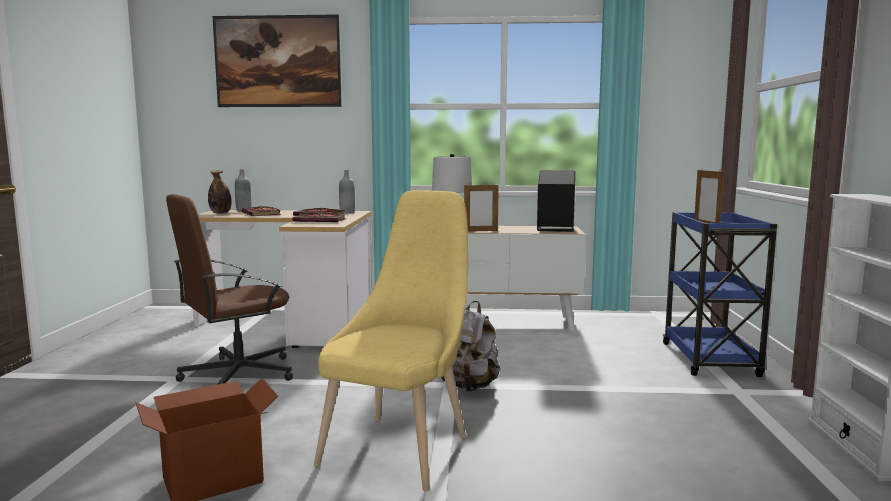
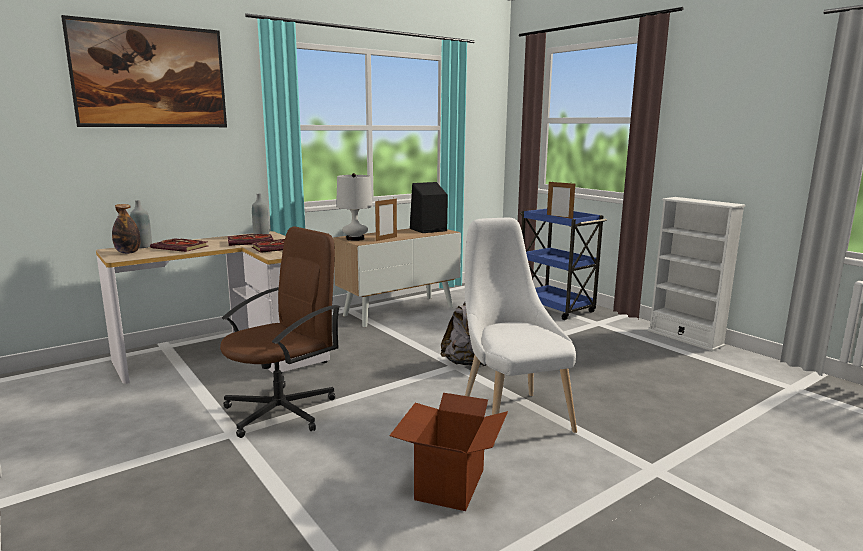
camera: 40 degrees left, 5 degrees up
(237, 374) = (282, 410): brown office chair -> brown office chair turned 150 degrees counterclockwise
(401, 447) = (511, 414): yellow chair -> white chair

